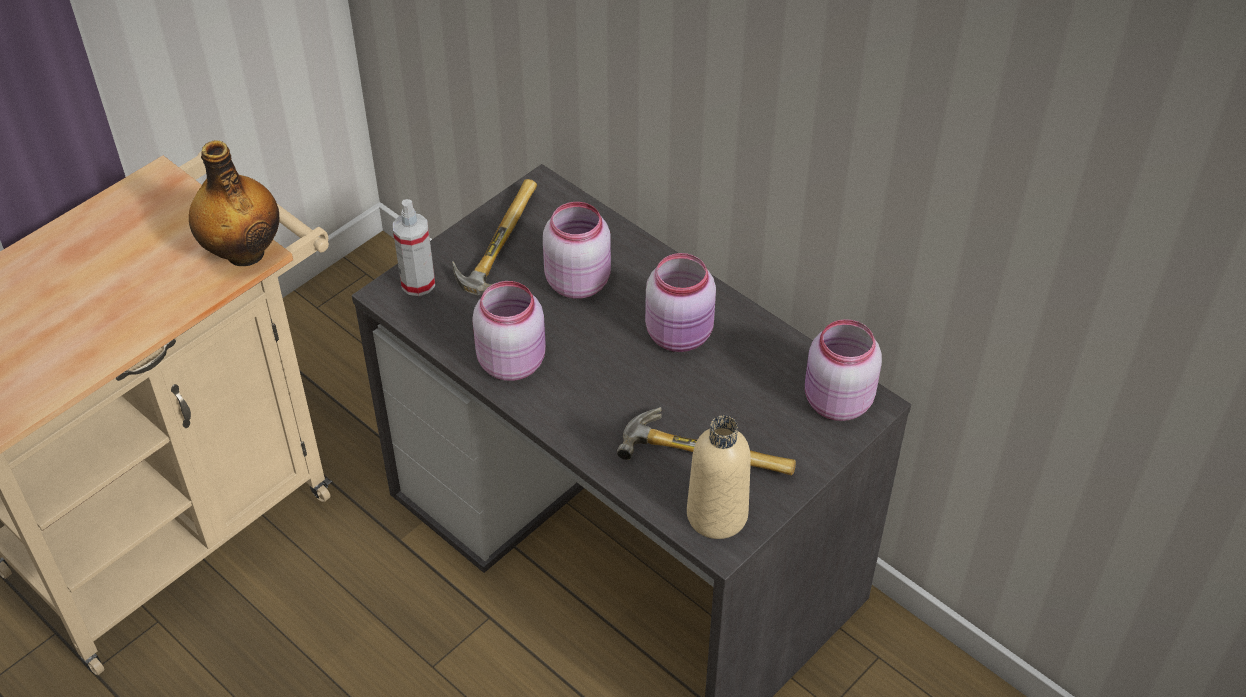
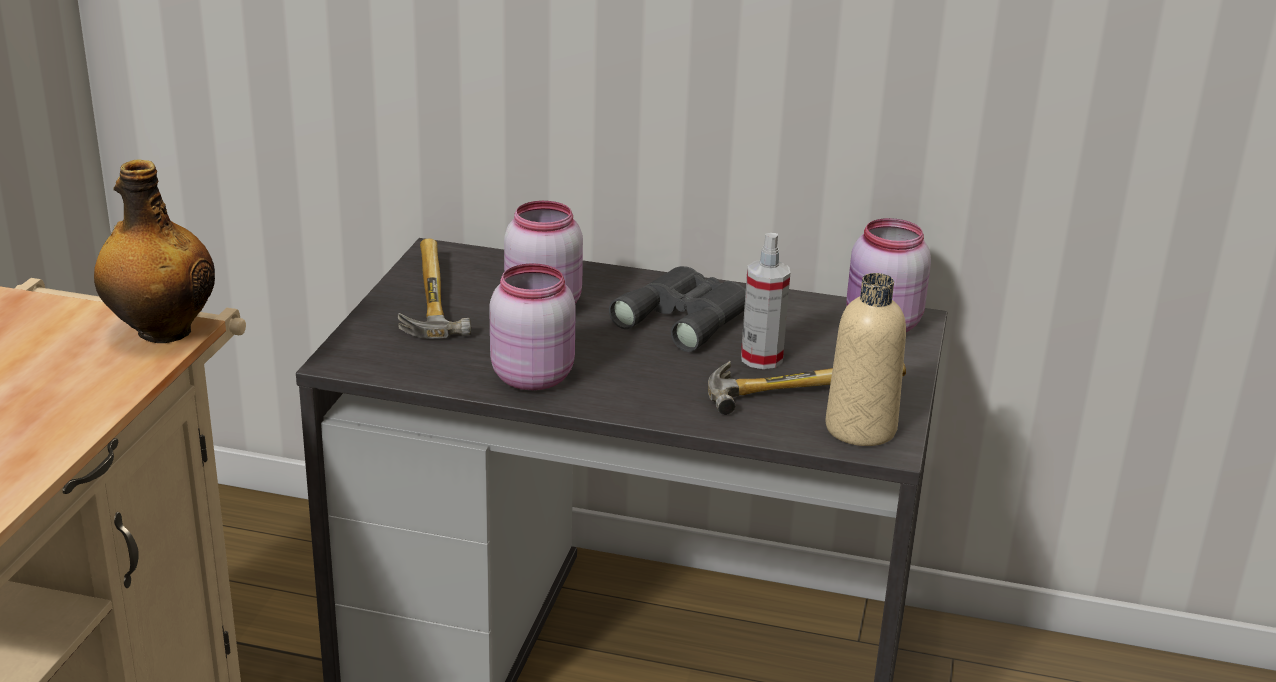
camera: 30 degrees left, 20 degrees down
(418, 283) = (367, 346): spray bottle -> spray bottle (761, 358)
(681, 335) = (687, 317): pink jar -> grey binoculars

